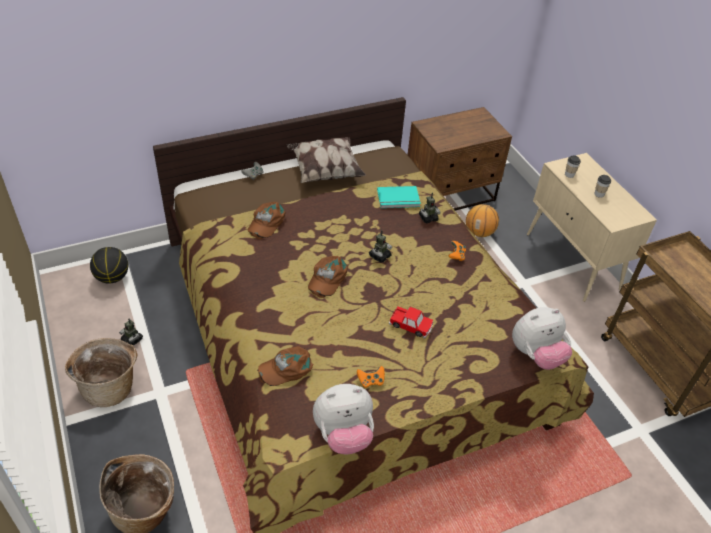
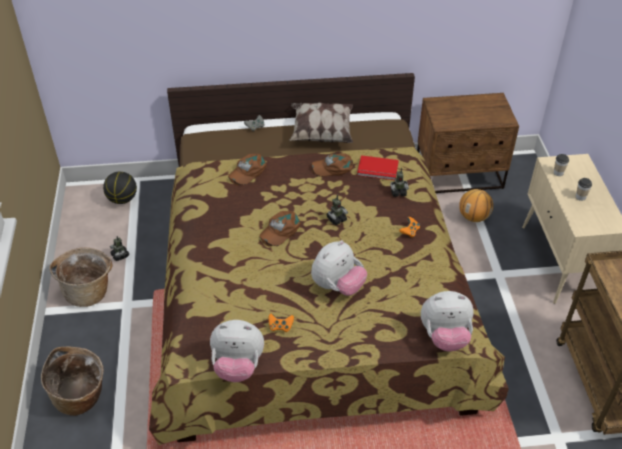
camera: 20 degrees right, 0 degrees up
(286, 368) = (213, 300): brown cap -> brown cap (333, 167)
(398, 199) = (377, 170): turquoise book -> red book
(411, 325) = (337, 286): toy car -> plush toy

